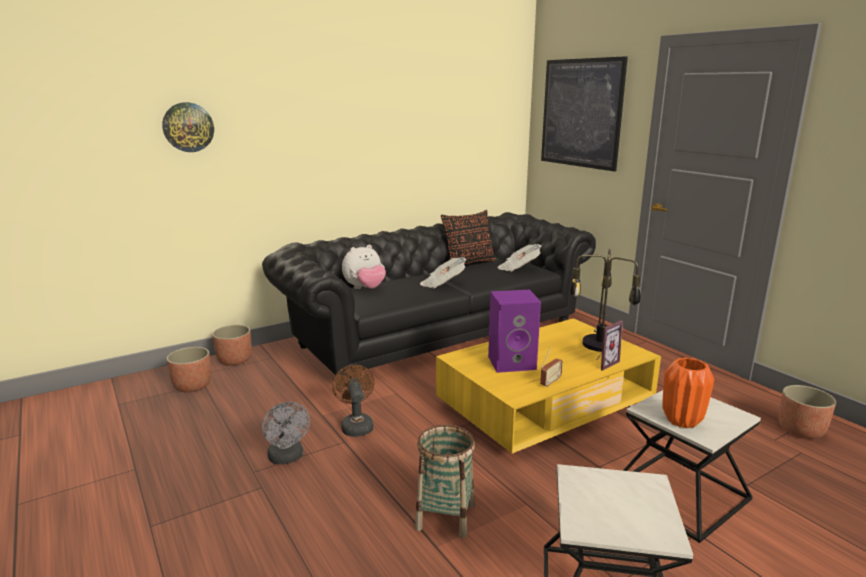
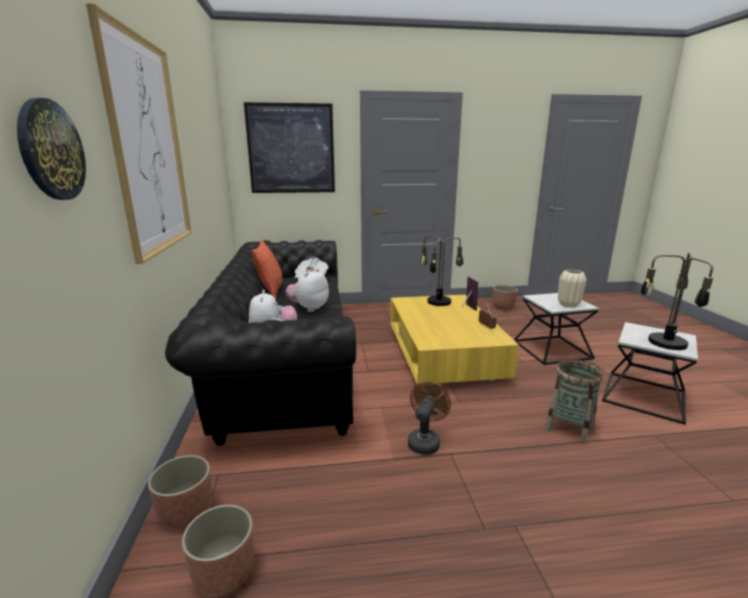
camera: 65 degrees left, 0 degrees up
(287, 458) = (466, 497): grey fan -> none
(314, 119) = (149, 147): none -> picture
(356, 425) = (425, 441): brown fan -> brown fan turned 105 degrees clockwise
(443, 284) = (309, 308): newspaper -> plush toy
(468, 263) = (270, 291): black pillow -> orange pillow
(512, 362) = (449, 329): purple speaker -> none
(603, 511) = (666, 342): none -> table lamp
(682, 420) = (568, 305): orange vase -> beige vase

